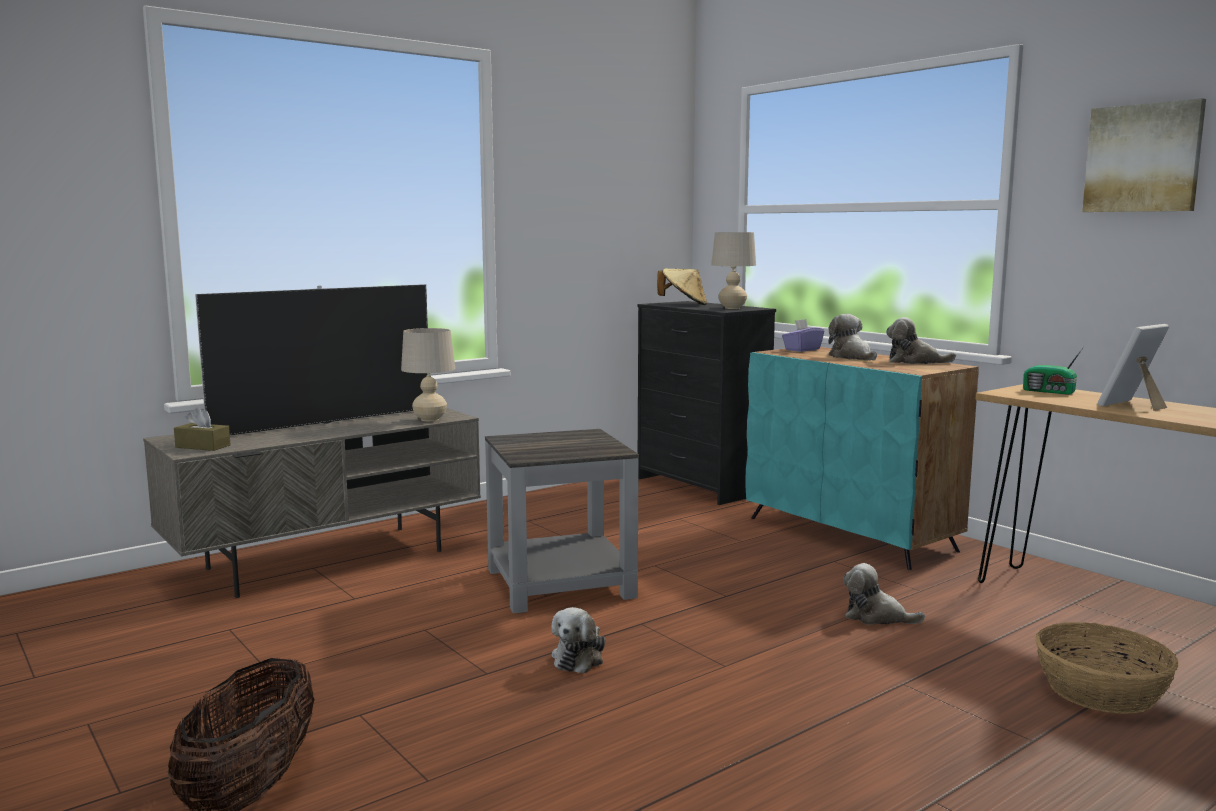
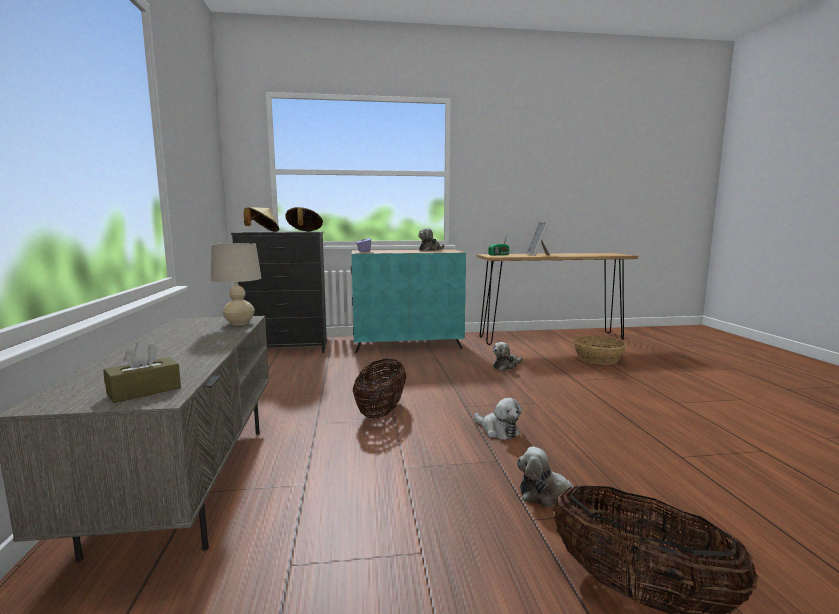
camera: 60 degrees left, 0 degrees up
(326, 423) = (165, 345): television -> none
(558, 584) = (381, 412): grey side table -> basket
(732, 308) = (304, 231): beige table lamp -> beige hat
(852, 357) = (402, 251): plush toy -> plush toy (547, 495)
(1143, 158) = (506, 156): picture -> none

